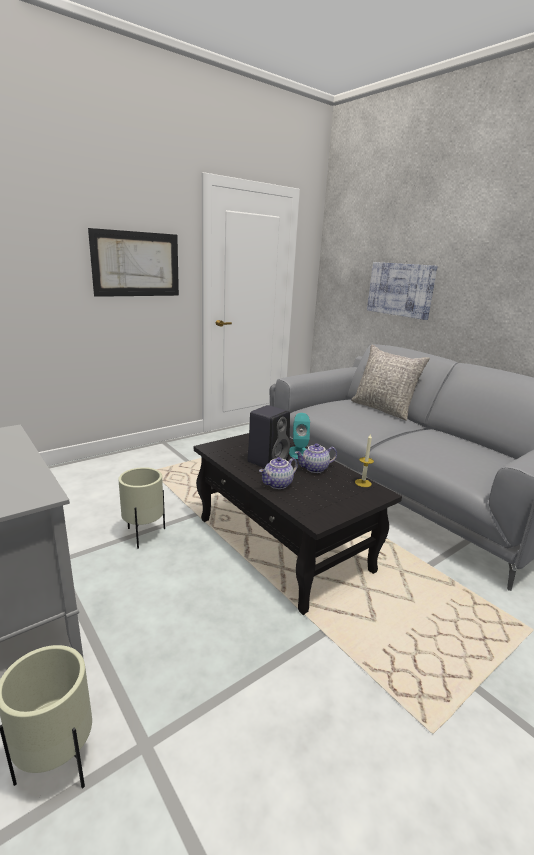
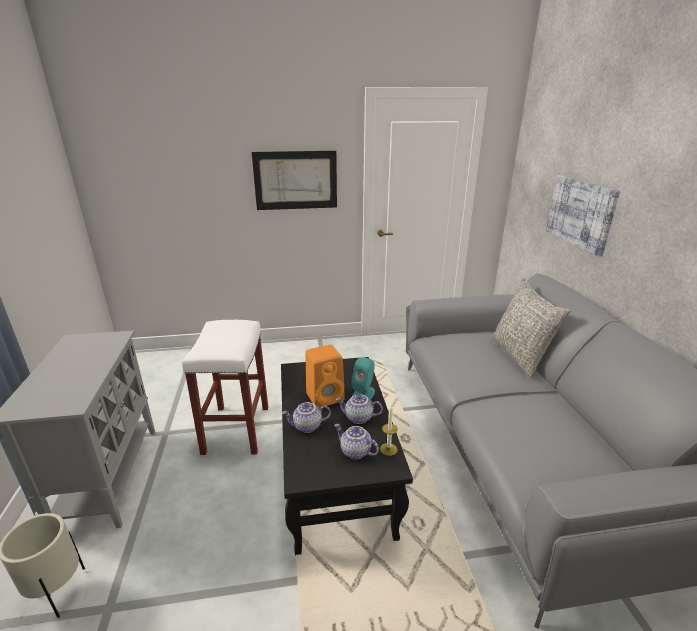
camera: 30 degrees right, 5 degrees up
(143, 535) = (236, 428): beige planter -> white stool
(268, 461) = (326, 396): black speaker -> orange speaker
(340, 491) = (355, 452): none -> teapot

